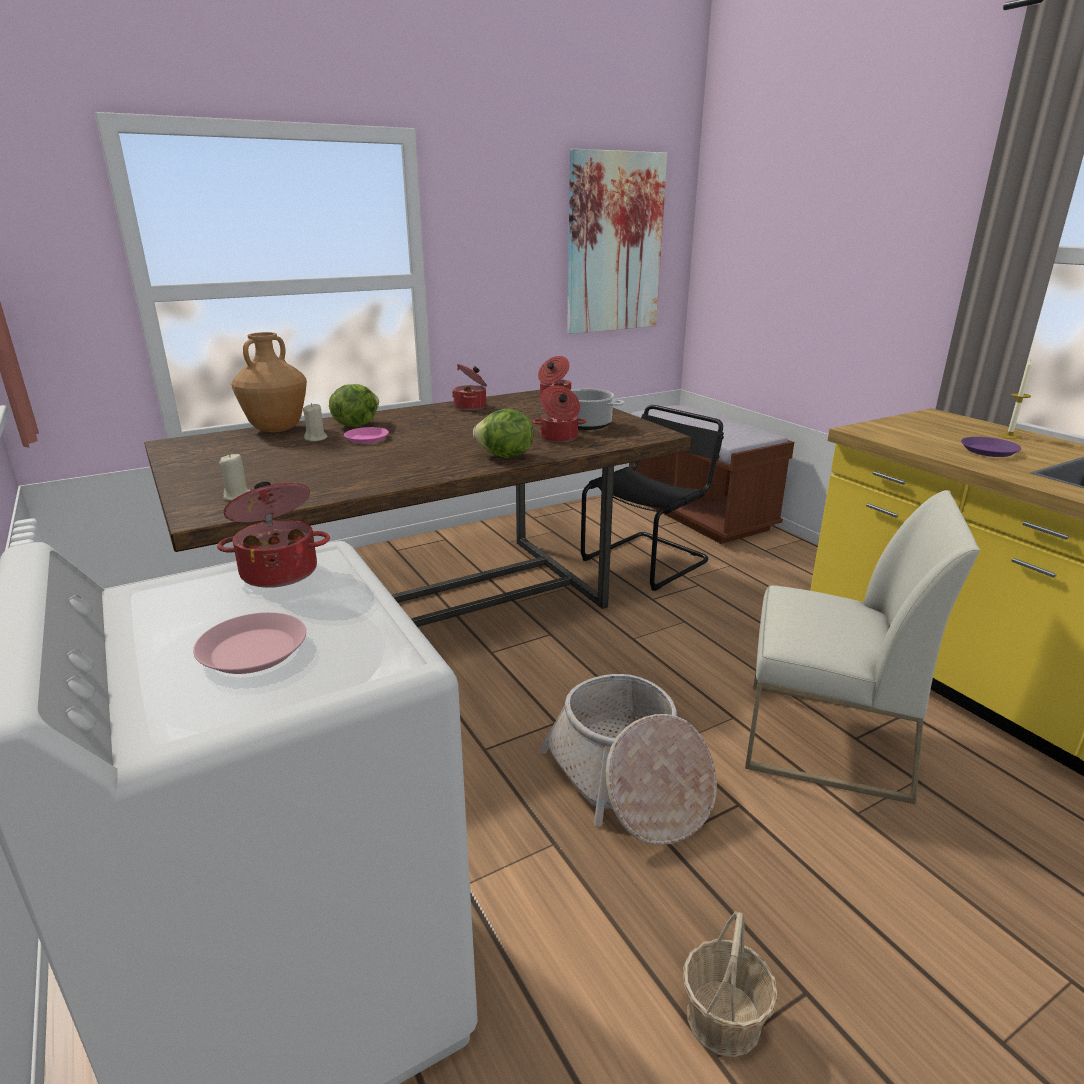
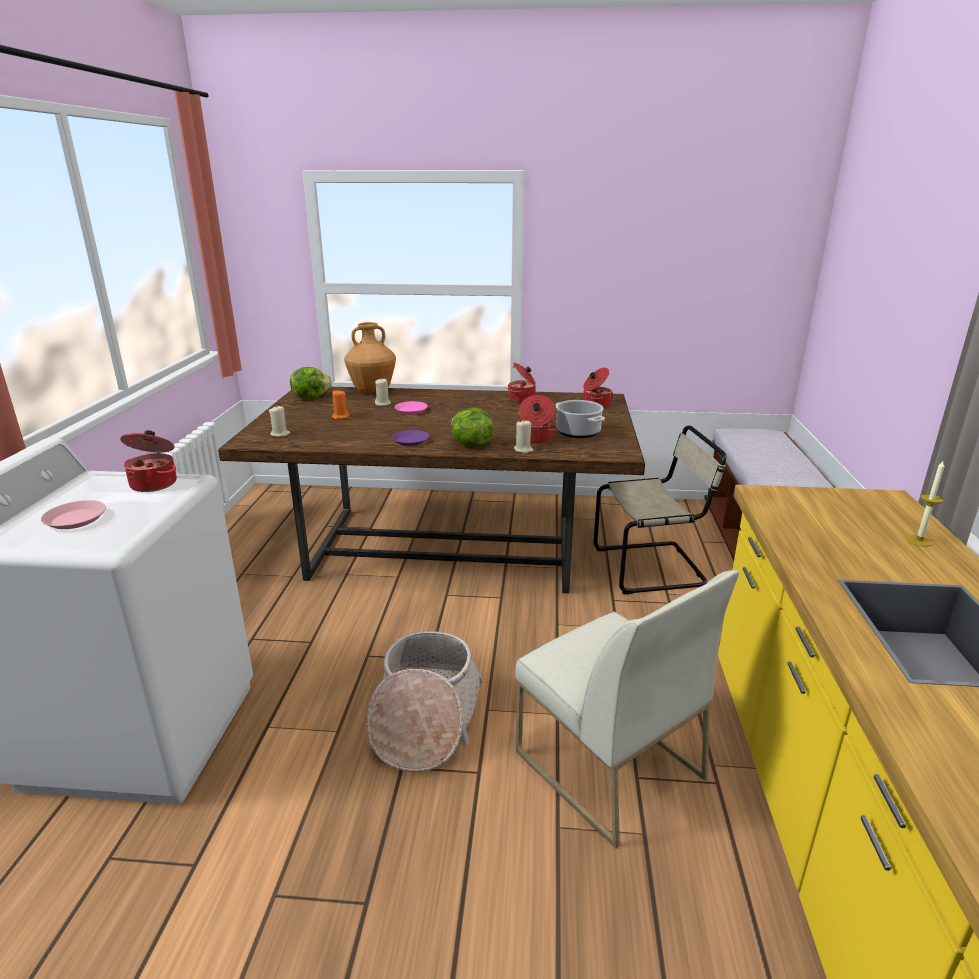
camera: 35 degrees right, 0 degrees up
(287, 461) = (340, 416): none -> orange candle
(355, 425) = (422, 398): lettuce -> lettuce (311, 397)
(566, 449) = (523, 449): none -> beige candle
(614, 244) = (719, 268): picture -> none
(648, 559) = (652, 567): black chair -> beige chair
(724, 1018) = (303, 881): basket -> none
(988, 451) = (849, 548): purple plate -> purple plate (410, 440)

